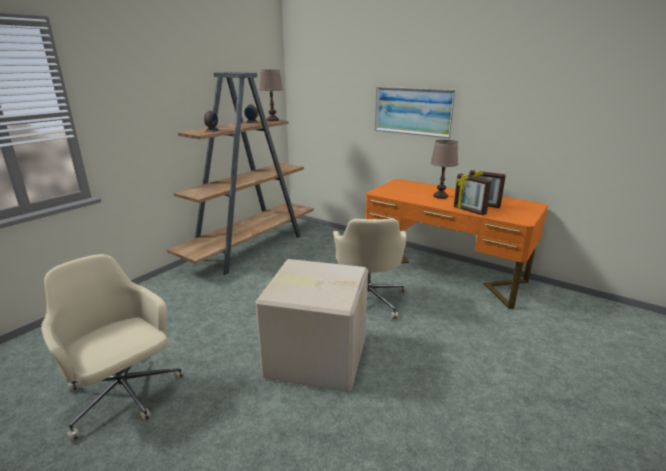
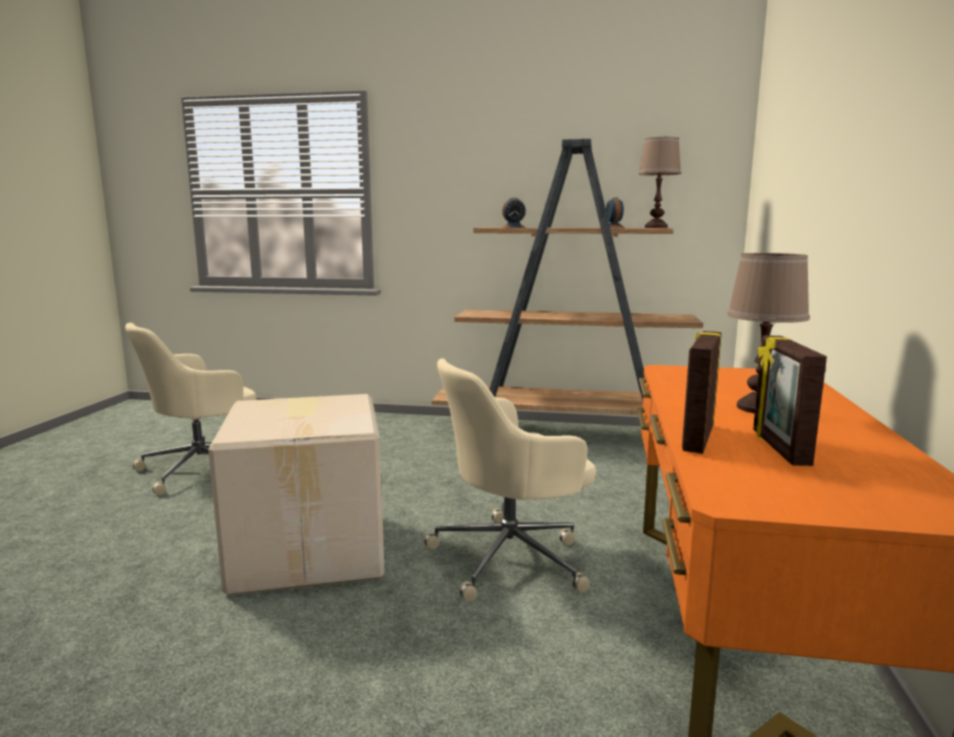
camera: 65 degrees right, 10 degrees down
(124, 395) = (203, 469): beige office chair -> beige office chair turned 150 degrees counterclockwise
(413, 111) = (847, 196): picture -> none

